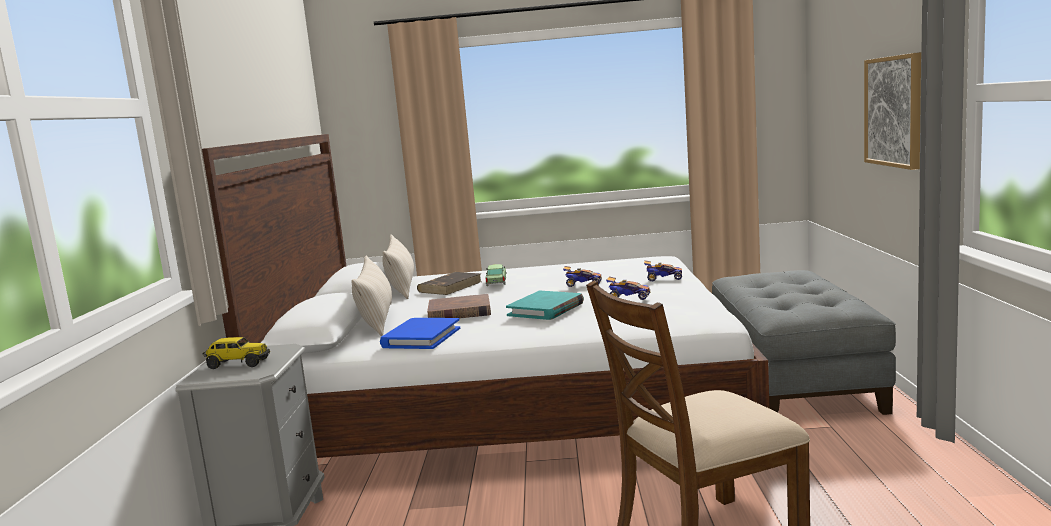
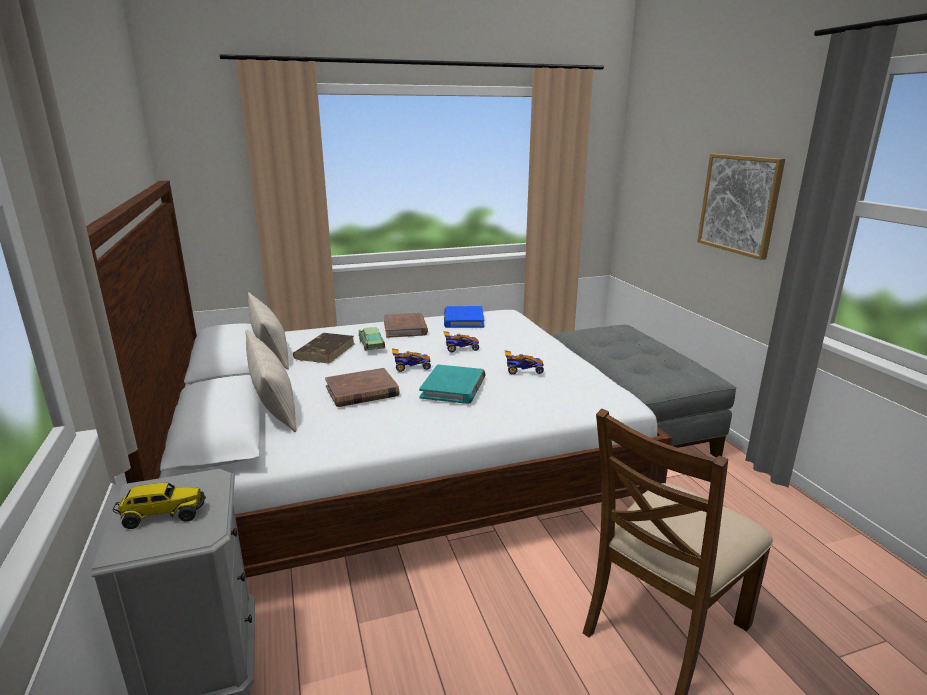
camera: 20 degrees left, 10 degrees up
(421, 337) = (344, 433): blue book -> blue book (463, 320)
(540, 270) = (405, 328): none -> brown book
(663, 279) = (531, 342): toy car -> toy car (411, 367)

